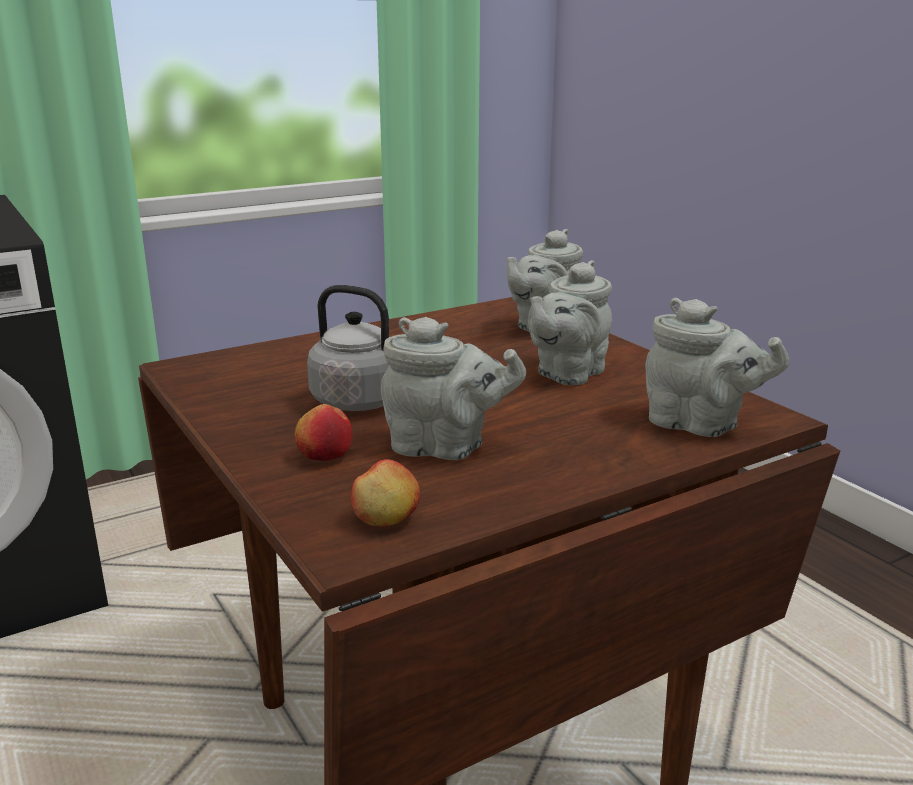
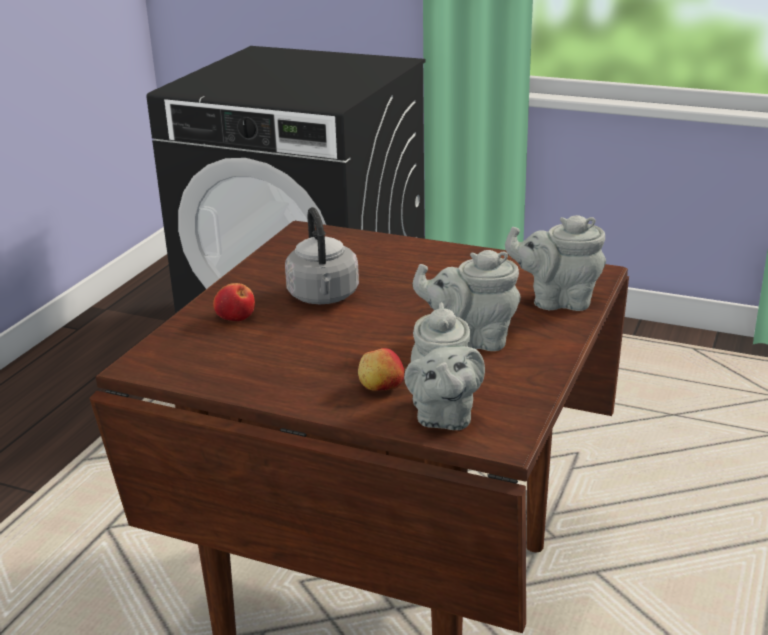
camera: 55 degrees right, 5 degrees up
(386, 519) = (180, 362): apple -> apple (381, 387)
(445, 447) = (289, 344): grey teapot -> none

